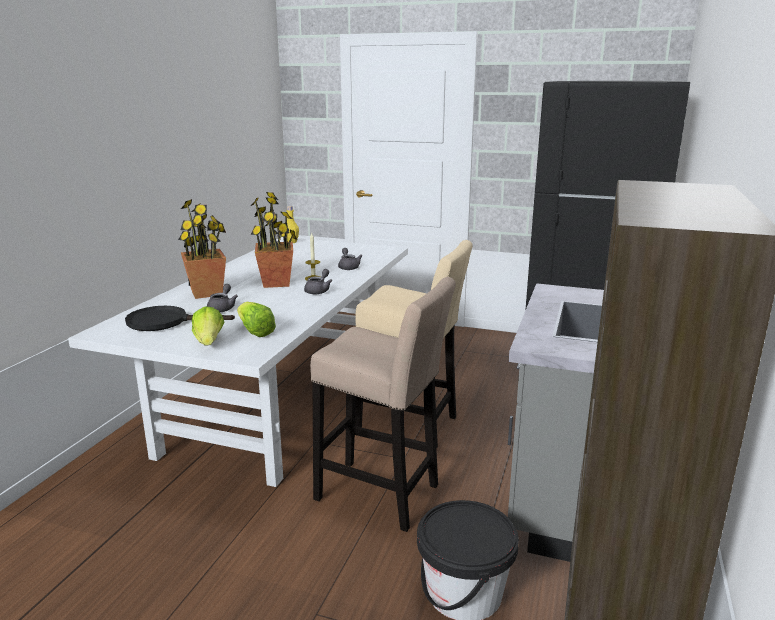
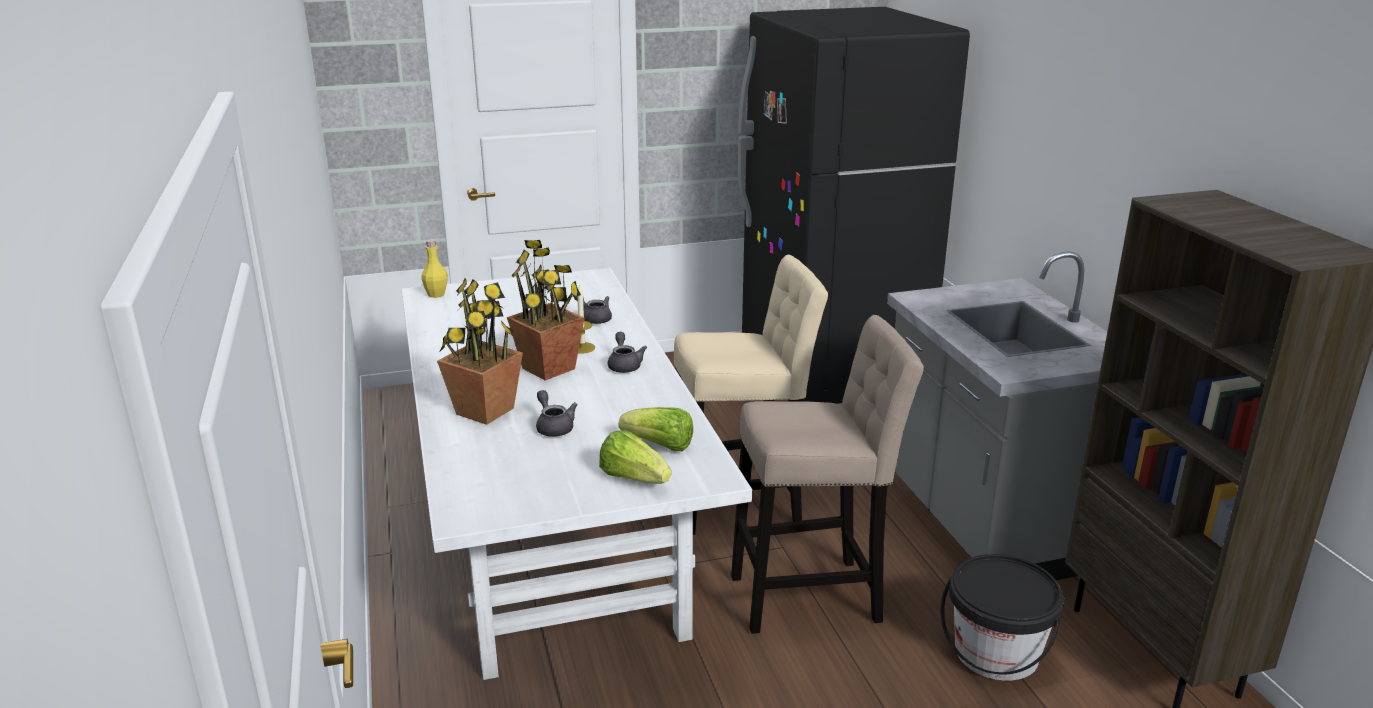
camera: 35 degrees left, 5 degrees up
(166, 322) = (522, 471): black frying pan -> none

